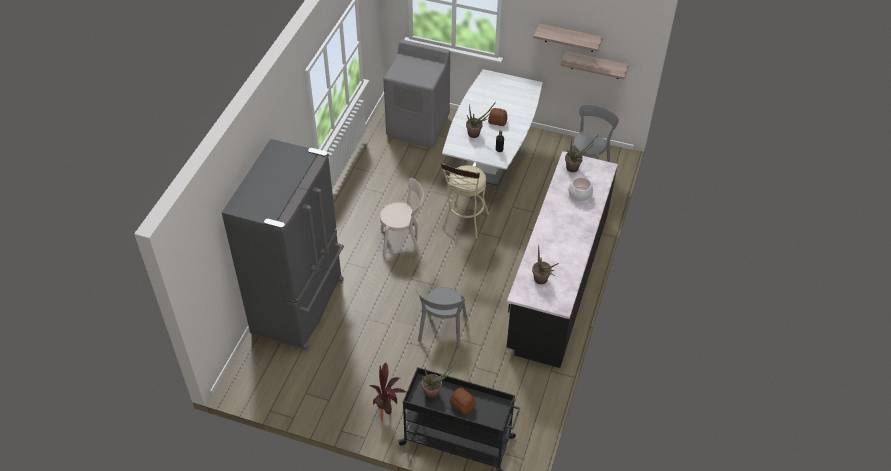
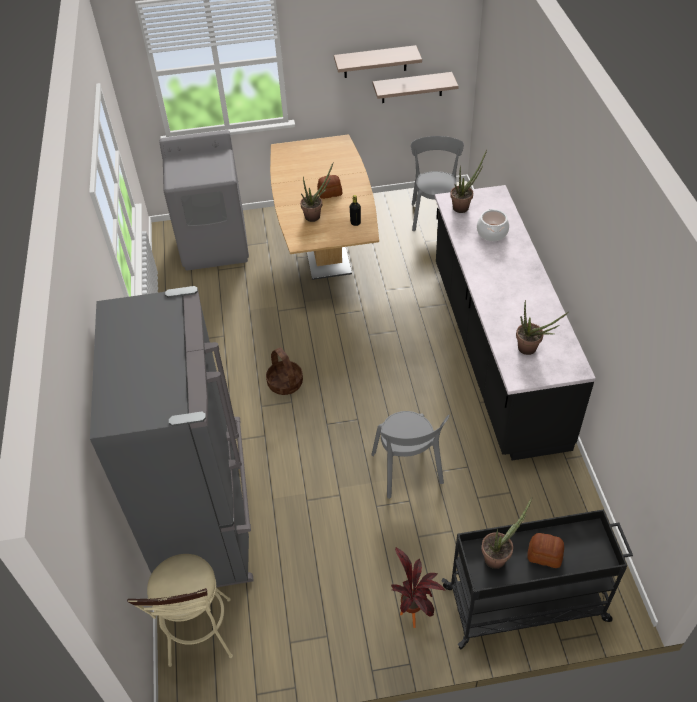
camera: 25 degrees left, 0 degrees up
(403, 241) = (285, 383): beige chair -> basket
(464, 224) = (345, 332): beige stool -> beige stool (200, 638)
(491, 161) = (326, 250): white dining table -> brown dining table

